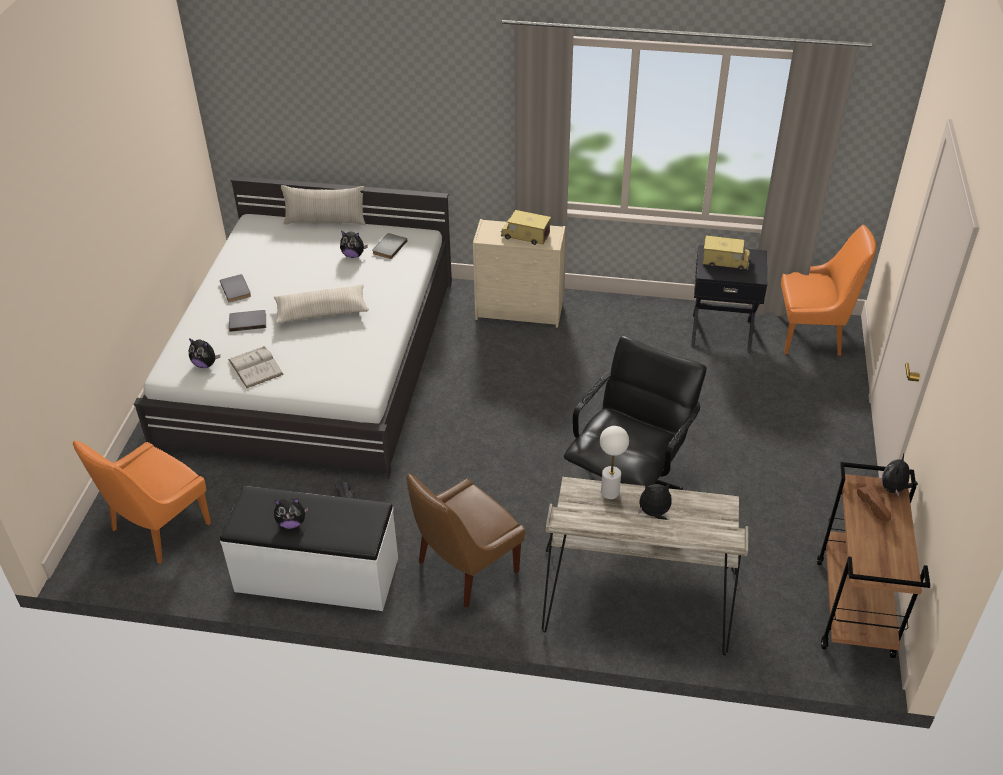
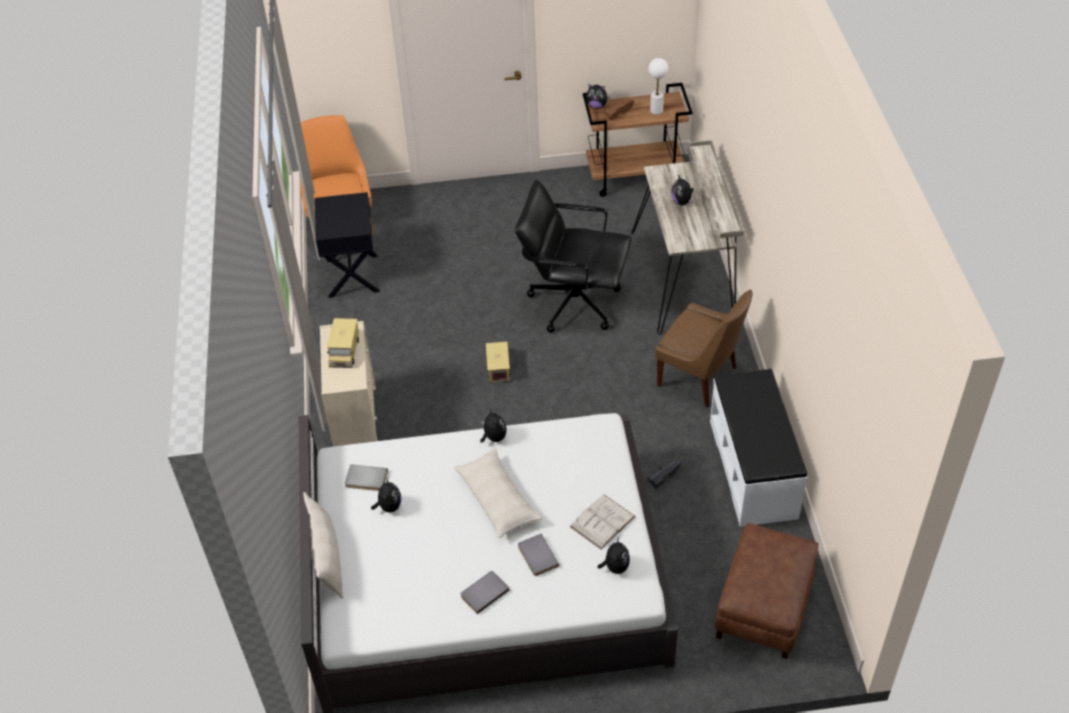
camera: 105 degrees left, 5 degrees up
(158, 528) = (763, 609): orange chair -> brown ottoman
(291, 523) = (768, 430): plush toy -> plush toy (494, 437)
(609, 492) = (672, 226): white table lamp -> white table lamp (656, 110)
(725, 261) = (340, 219): toy truck -> toy truck (498, 366)

